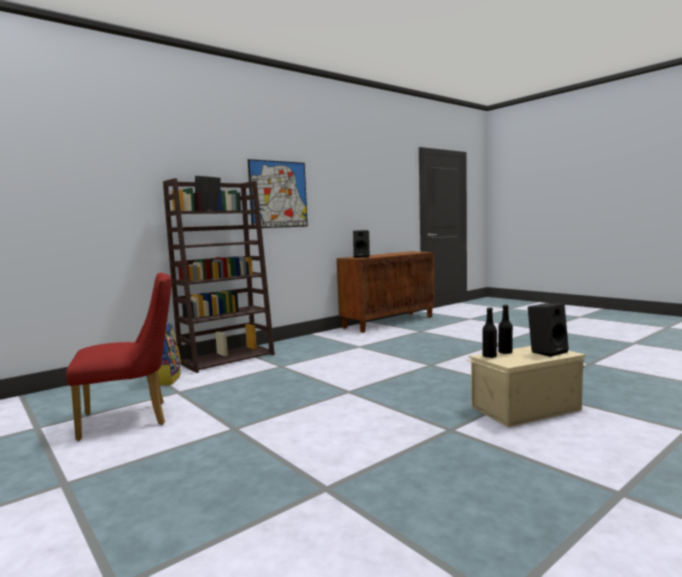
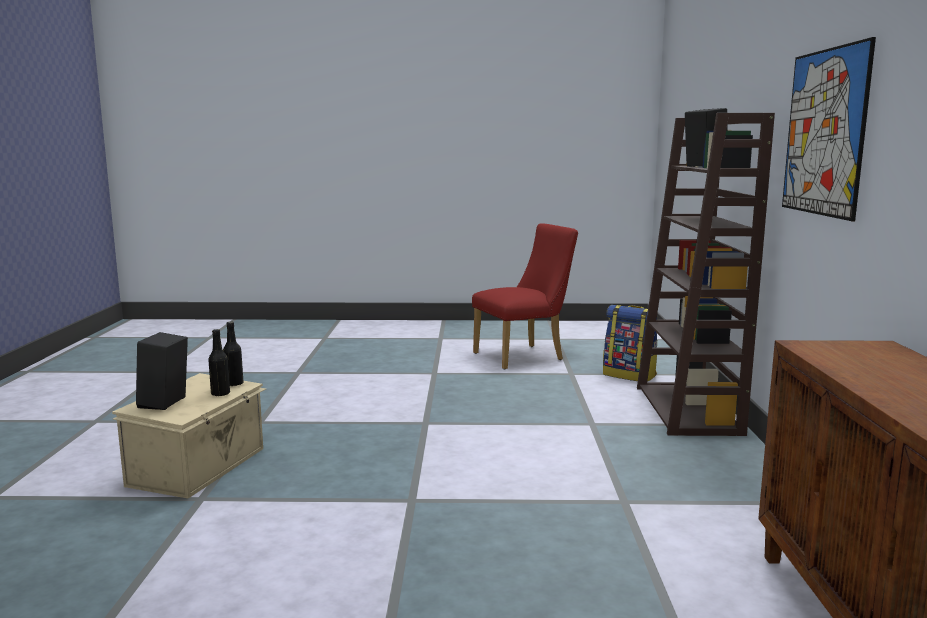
camera: 130 degrees right, 5 degrees up
(132, 418) = (524, 356): red chair -> red chair turned 135 degrees counterclockwise
(362, 257) = (869, 357): black speaker -> none

